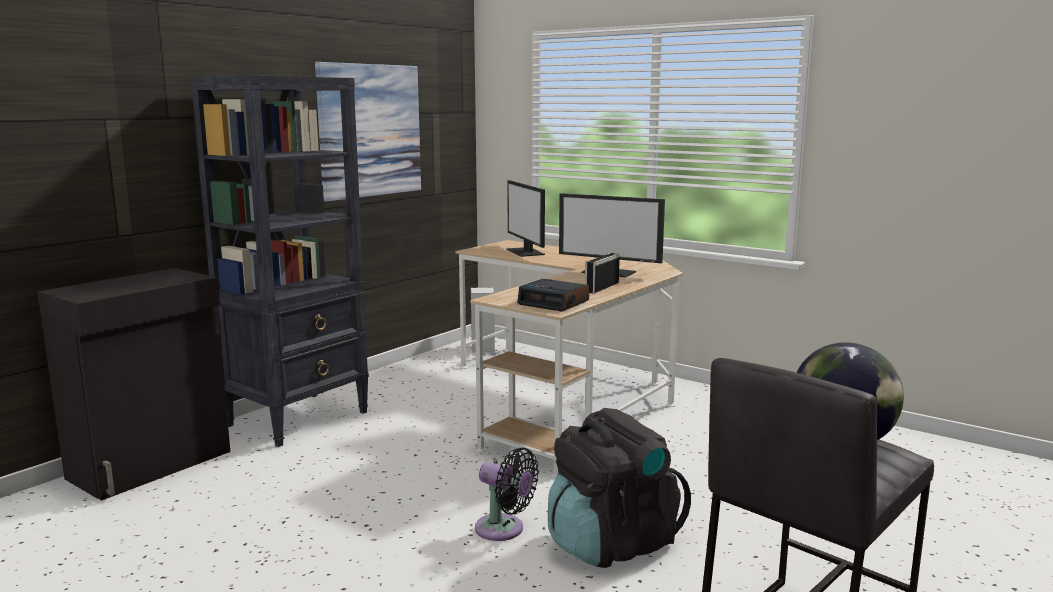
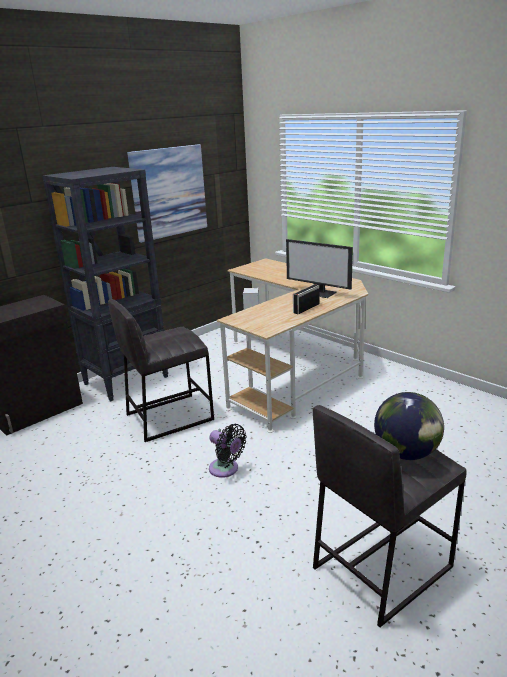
camera: 10 degrees right, 10 degrees up
(384, 464) = (168, 417): none -> grey stool
(526, 252) = (272, 271): monitor -> none
(554, 302) = (268, 323): alarm clock -> none
(611, 543) = (288, 483): black backpack -> none

